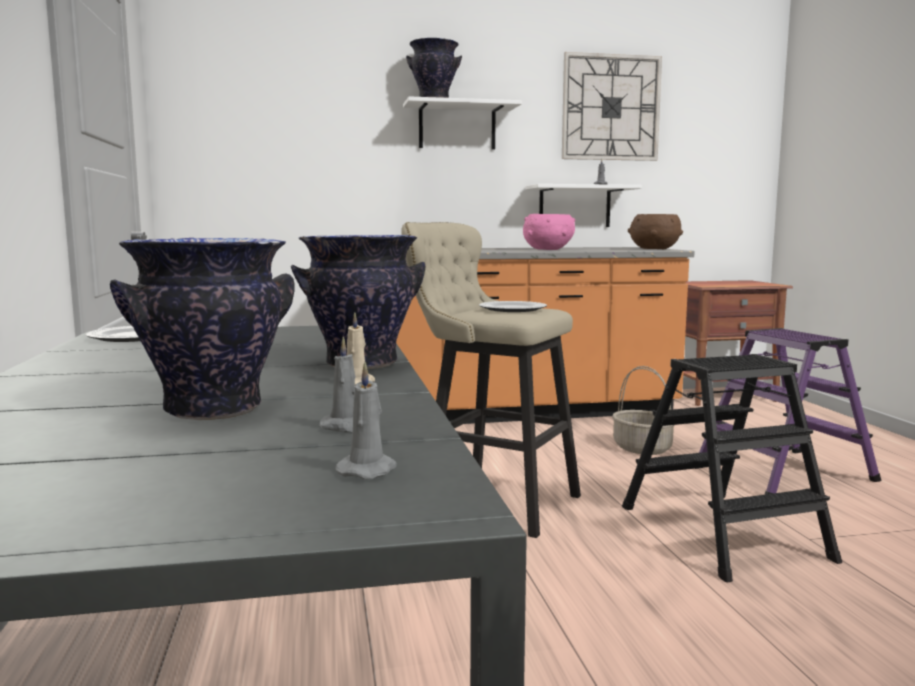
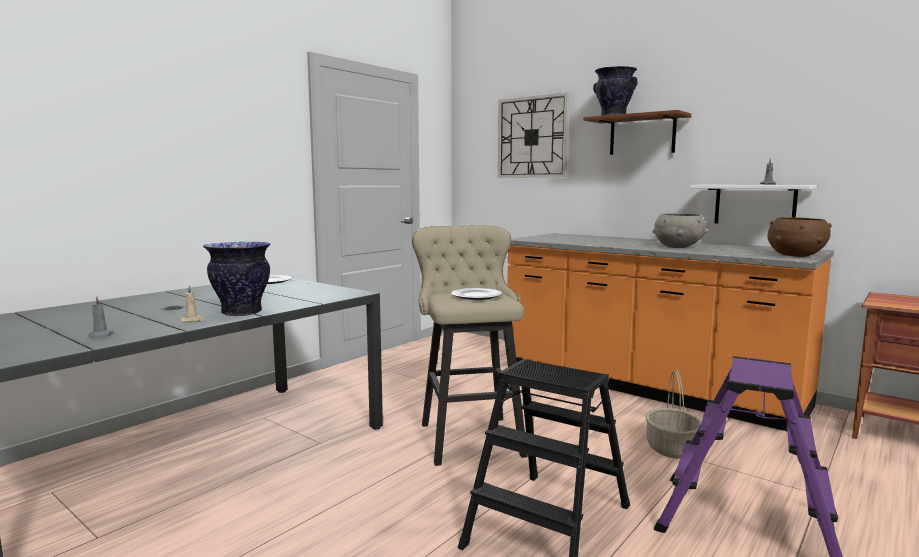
camera: 50 degrees right, 0 degrees up
(214, 410) = (121, 319): vase -> none
(368, 470) = (33, 349): grey candle -> none
(457, 127) = (642, 135): white shelf -> brown shelf
(548, 249) = (678, 247): pink bowl -> grey bowl
(610, 108) = (804, 102): wall clock -> wall clock (532, 137)

